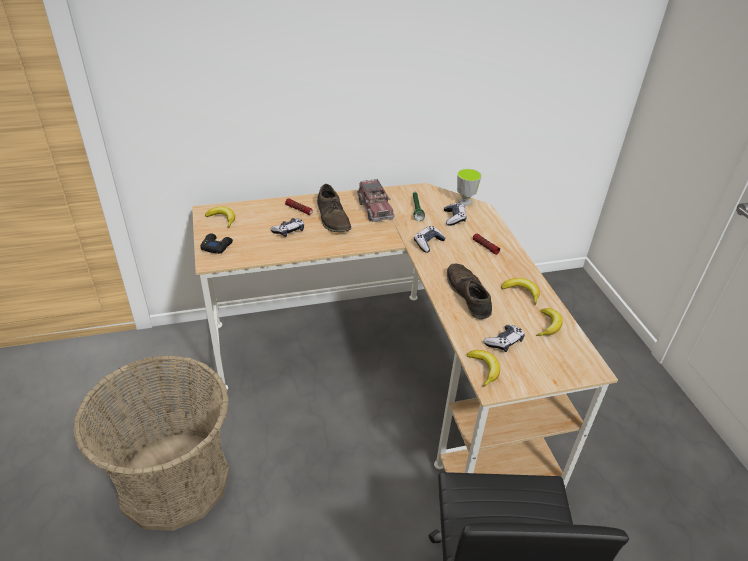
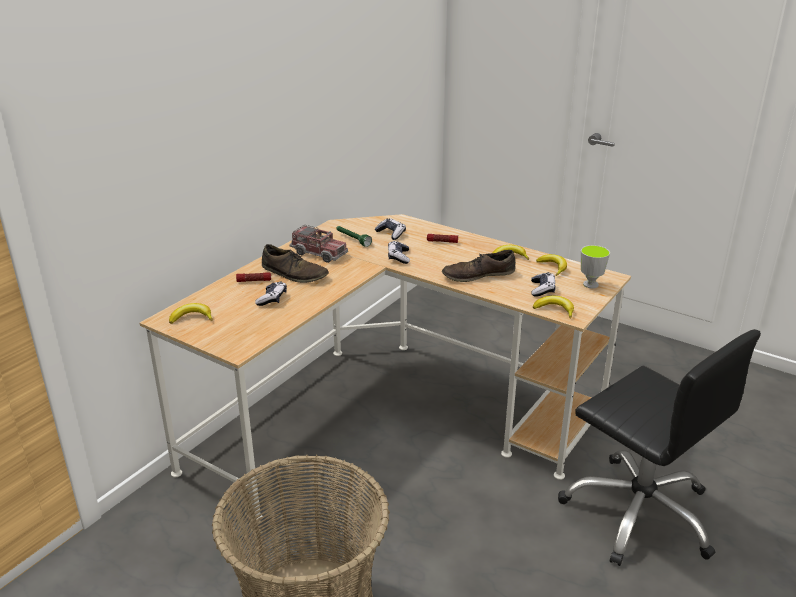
camera: 40 degrees left, 10 degrees down
(216, 246) = (224, 338): black game controller -> none
(465, 202) = (381, 220): cup -> cup (590, 284)
(468, 295) = (478, 275): brown shoe -> brown shoe turned 45 degrees counterclockwise

